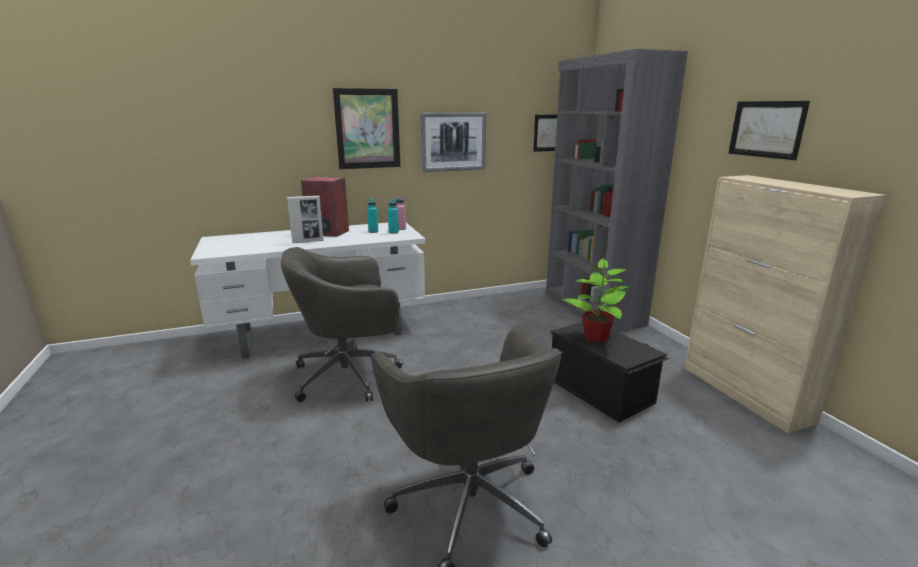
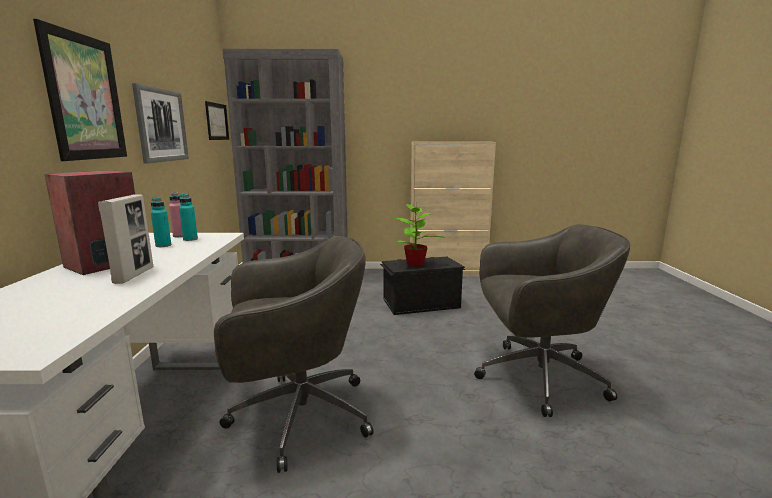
camera: 70 degrees left, 5 degrees down
(350, 375) = (297, 416): grey office chair -> grey office chair turned 105 degrees counterclockwise
(766, 129) = (417, 112): picture -> none

